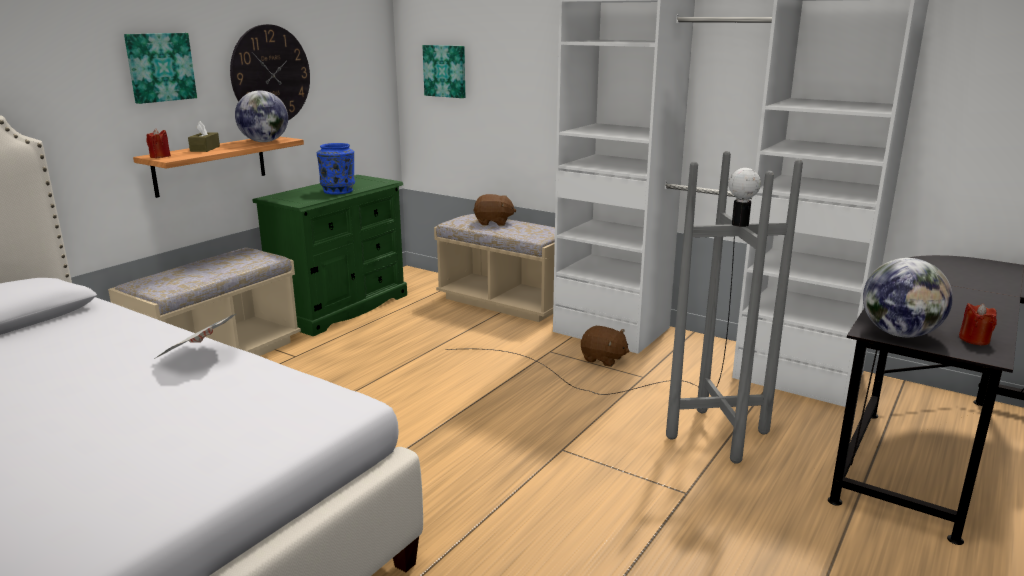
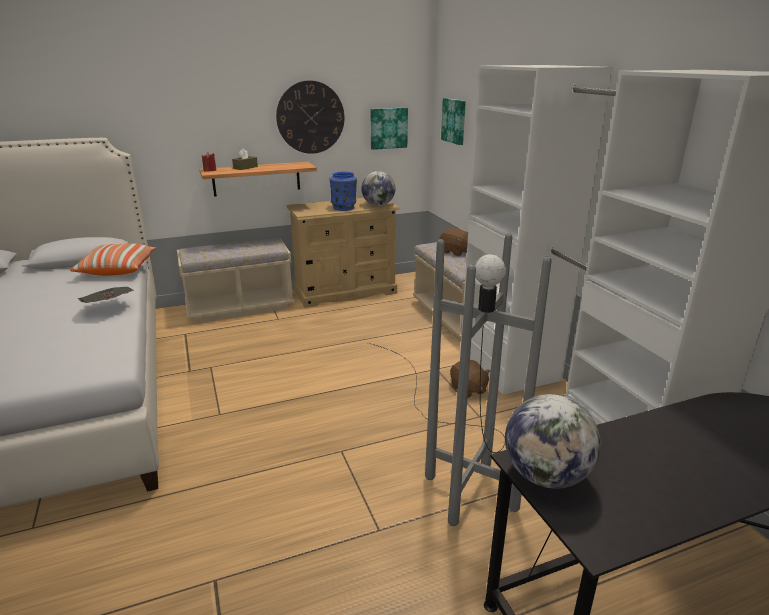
camera: 35 degrees right, 5 degrees up
(105, 317) = (118, 269): none -> pillow
(160, 67) = (221, 110): picture -> picture (388, 128)
(264, 142) = (289, 166): globe -> globe (378, 205)
(341, 308) = (345, 292): green dresser -> beige dresser
(974, 340) = (619, 519): red candle -> none

